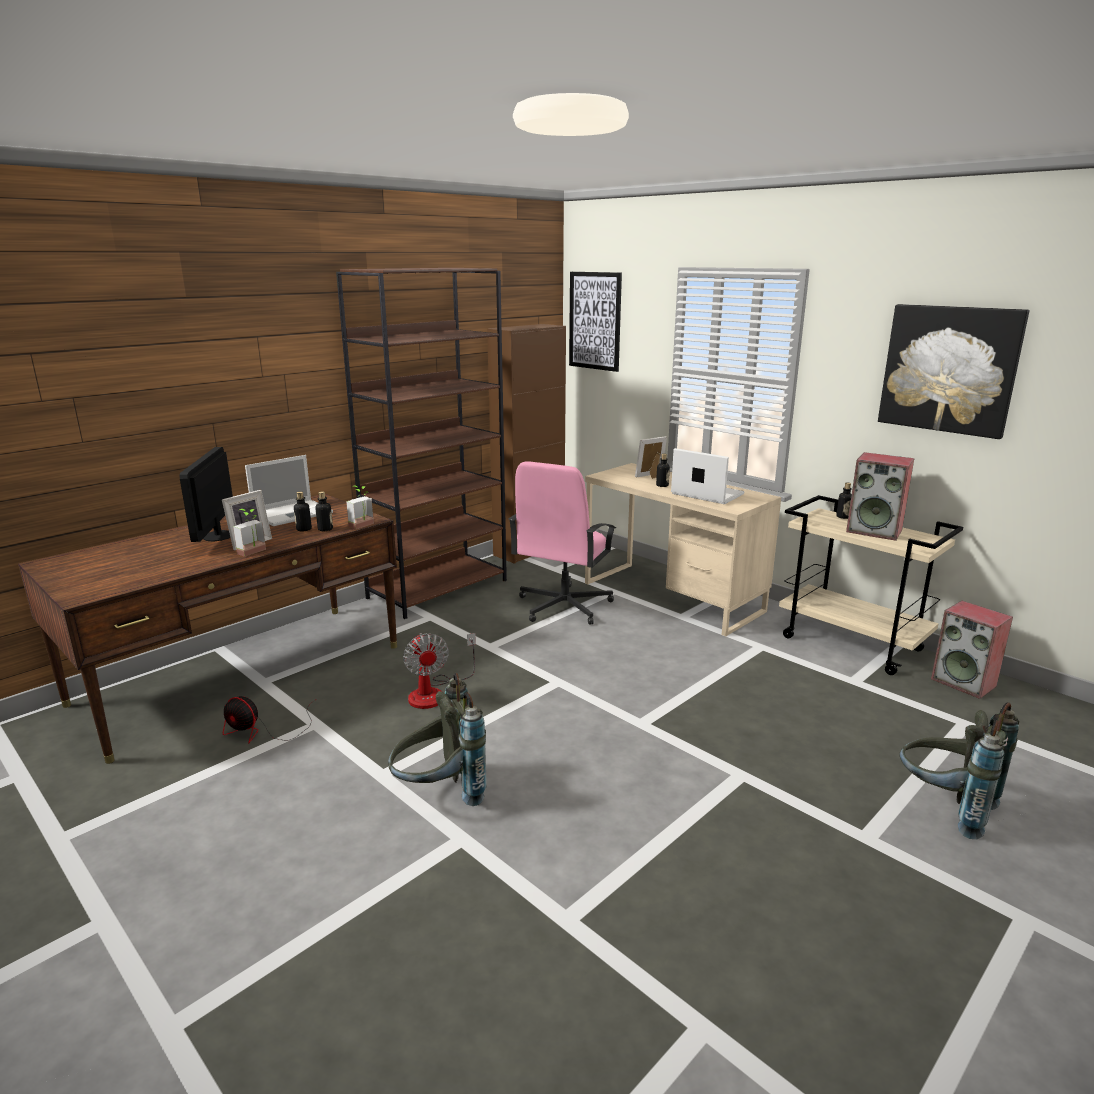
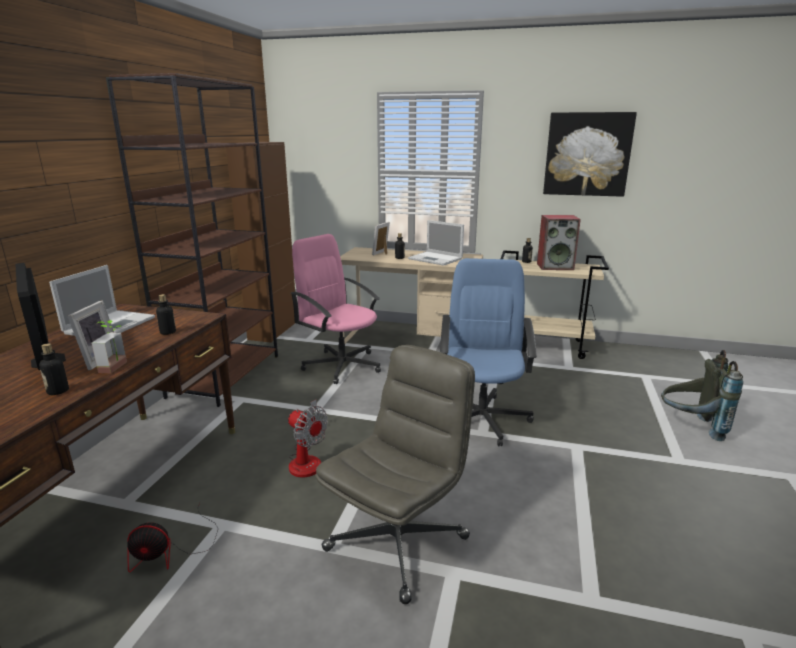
camera: 30 degrees left, 0 degrees up
(304, 529) = (144, 336): bottle -> bottle (58, 391)
(364, 526) = (204, 323): potted plant -> none
(440, 793) = (397, 542): grey backpack -> grey office chair
(563, 606) = (341, 365): pink office chair -> pink office chair turned 135 degrees clockwise
(595, 321) = (302, 138): picture -> none
(660, 708) = (482, 418): none -> blue office chair
(706, 494) = (436, 259): laptop -> laptop turned 150 degrees counterclockwise
(964, 682) = (619, 353): speaker -> none

